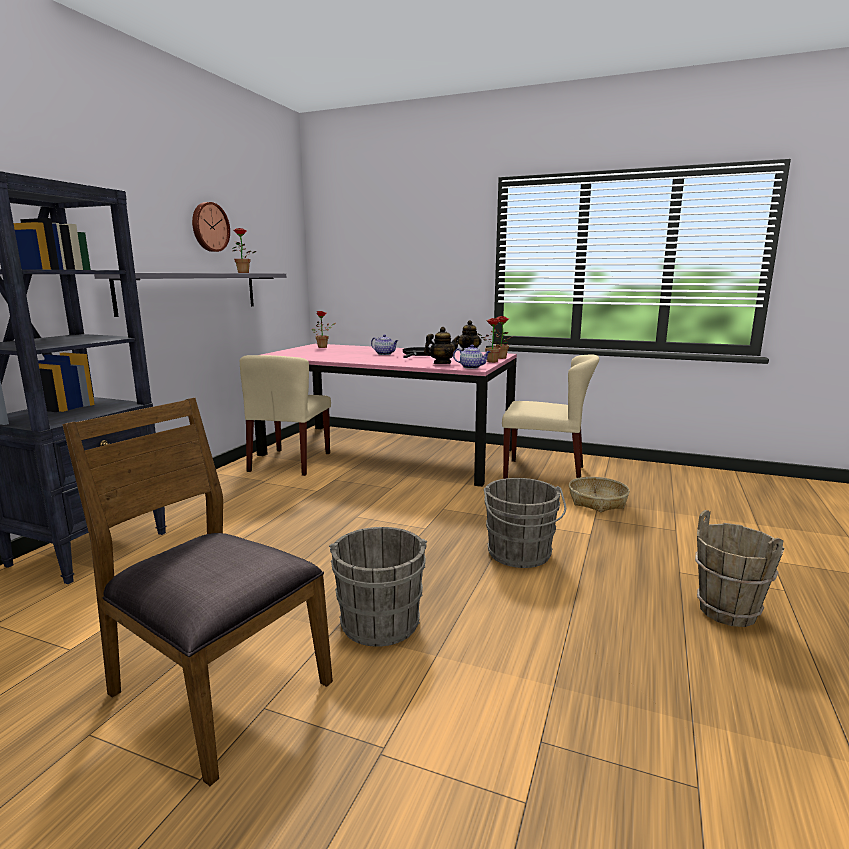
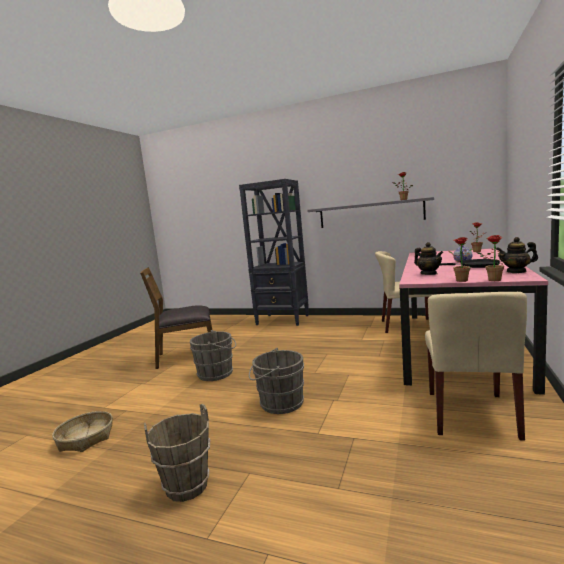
camera: 90 degrees right, 5 degrees down
(209, 227) = (388, 175): wall clock -> none
(216, 689) = (186, 356): brown chair -> brown chair turned 135 degrees counterclockwise
(472, 367) = (417, 280): teapot -> none
(597, 501) = (399, 442): basket -> basket (86, 438)

